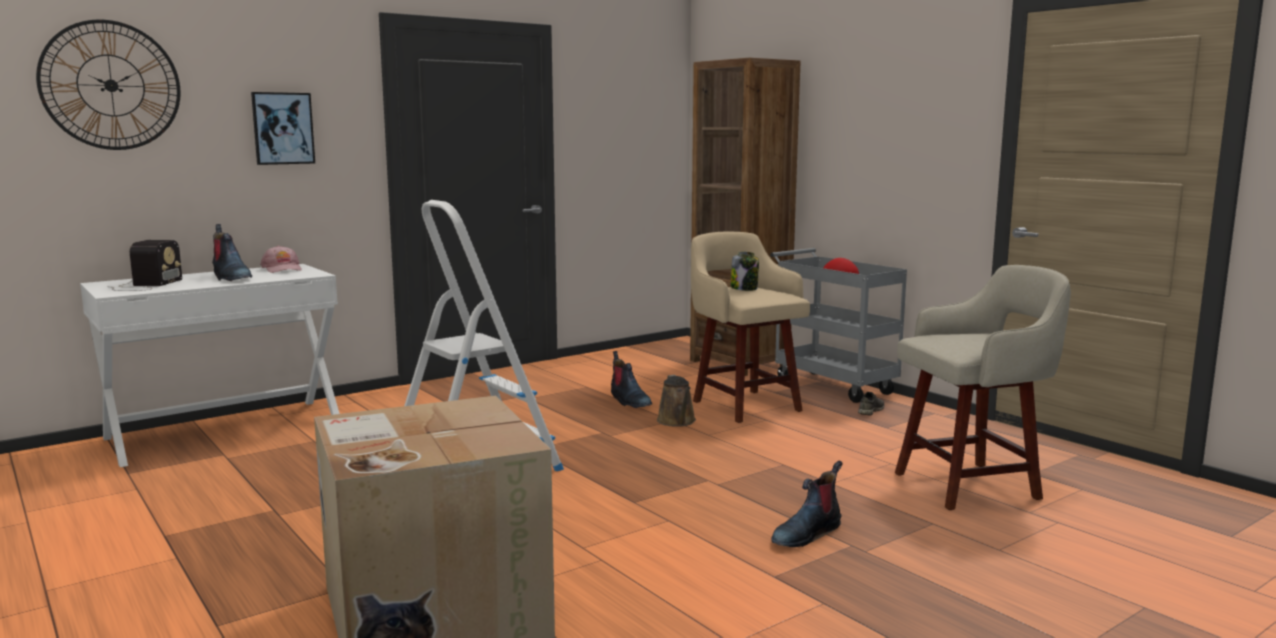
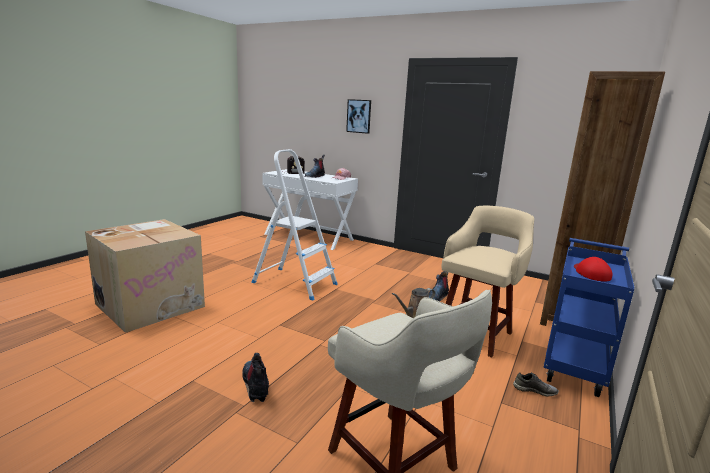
camera: 65 degrees right, 5 degrees up
(111, 85) = (304, 96): wall clock -> none
(744, 288) = (491, 251): jar -> none
(806, 534) = (256, 385): boot -> boot turned 45 degrees clockwise
(831, 387) = (574, 364): grey cart -> blue cart

